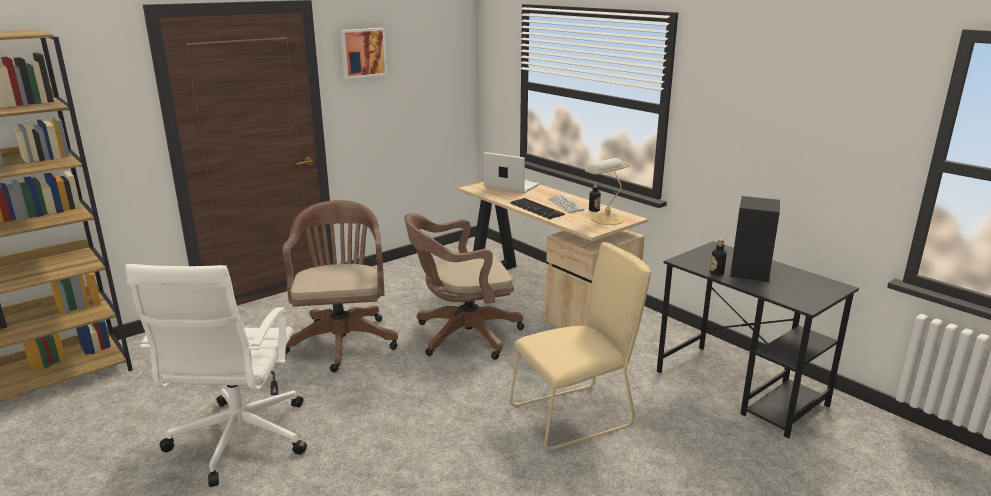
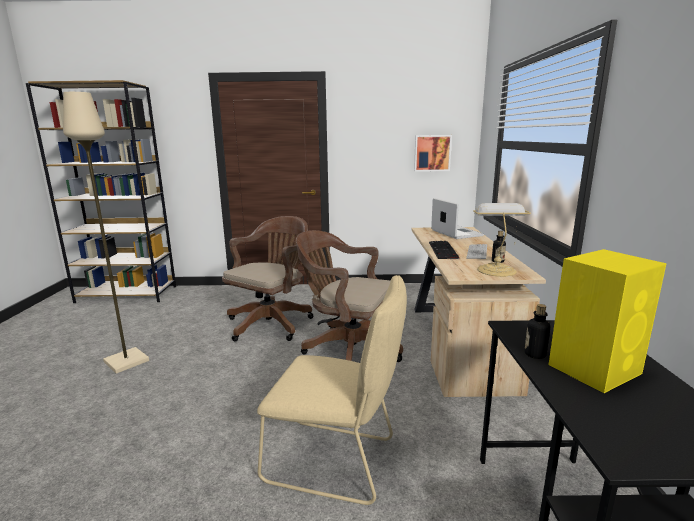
camera: 40 degrees right, 5 degrees down
(238, 441) = (125, 361): white office chair -> beige floor lamp
(362, 52) = (365, 114): picture -> picture (432, 153)
(750, 271) = (595, 368): black speaker -> yellow speaker

